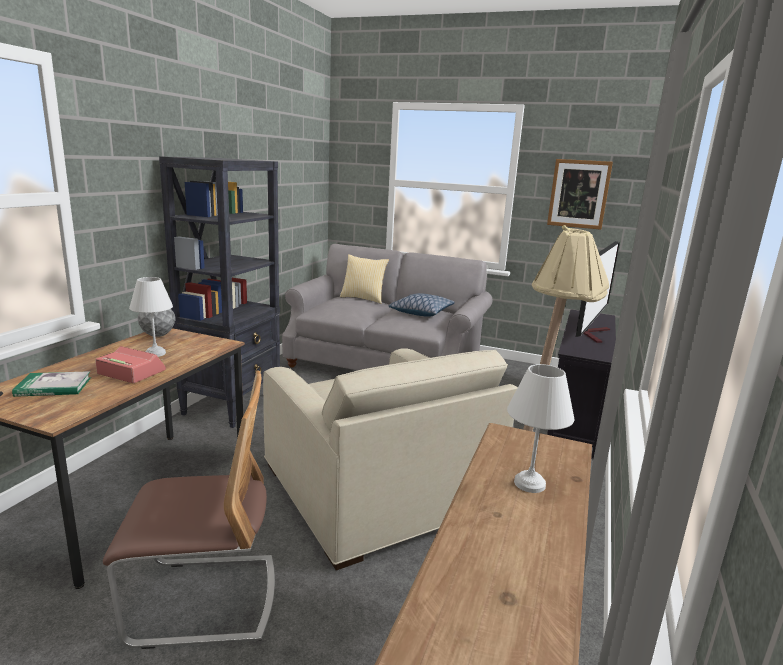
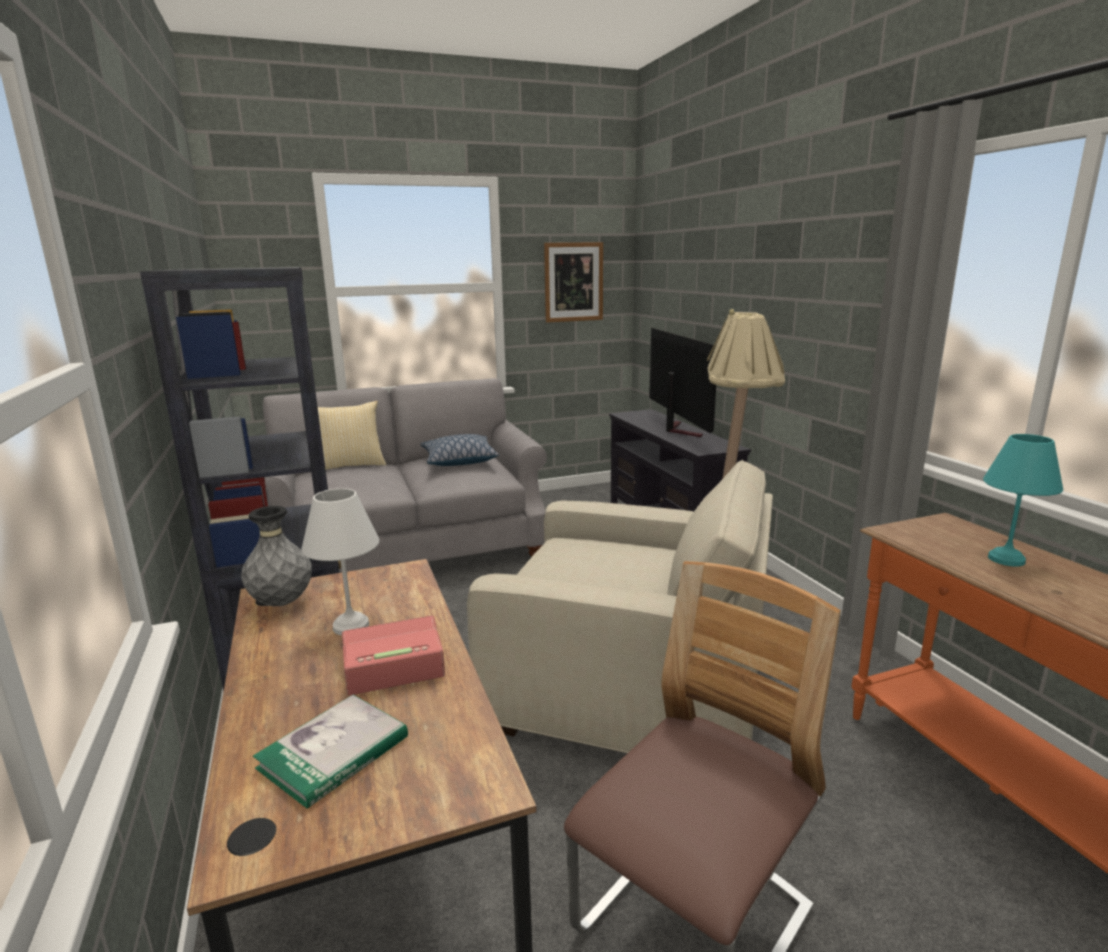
camera: 40 degrees left, 0 degrees up
(528, 484) = (1007, 560): white table lamp -> turquoise table lamp

